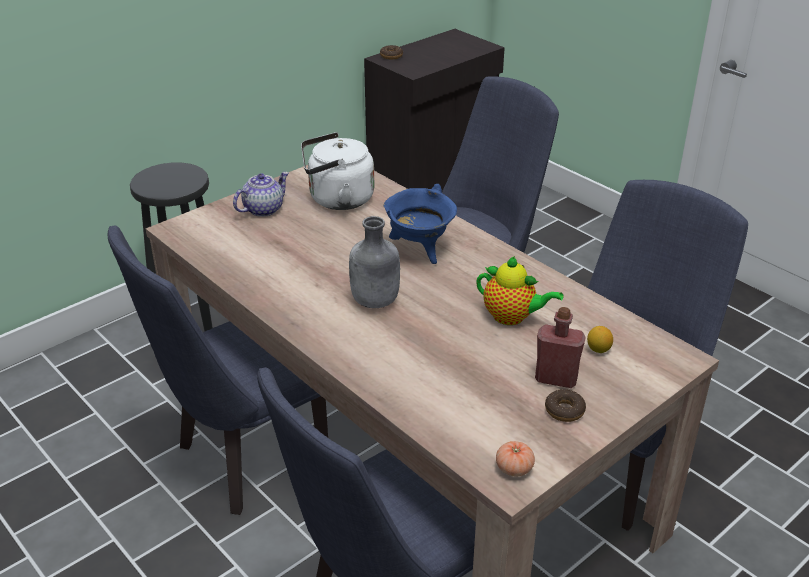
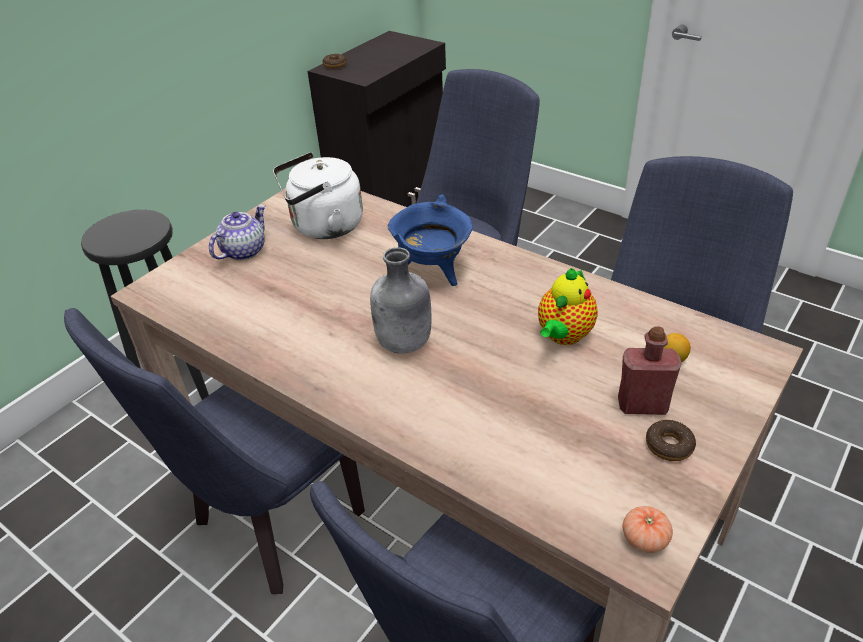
camera: 10 degrees left, 5 degrees up
(512, 317) = (563, 336): teapot -> teapot turned 105 degrees clockwise

